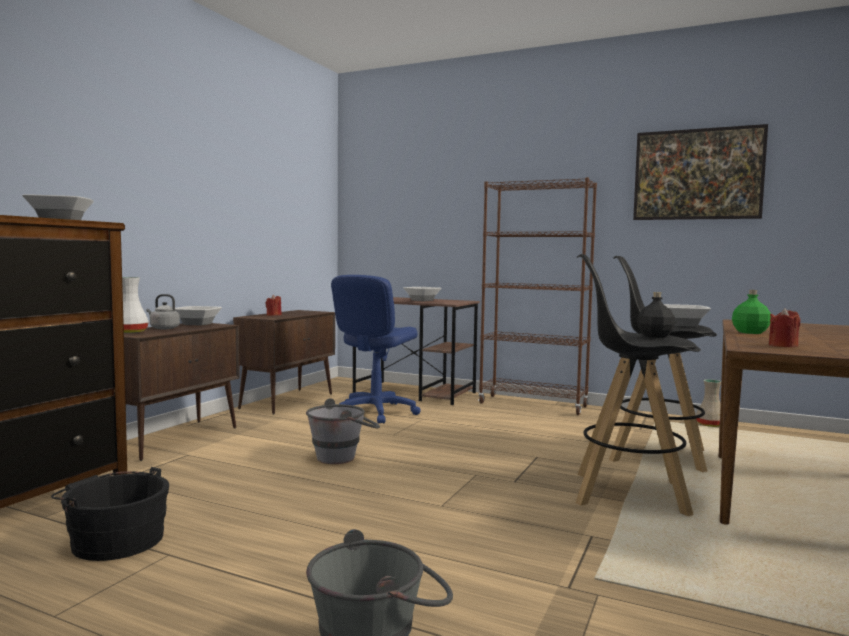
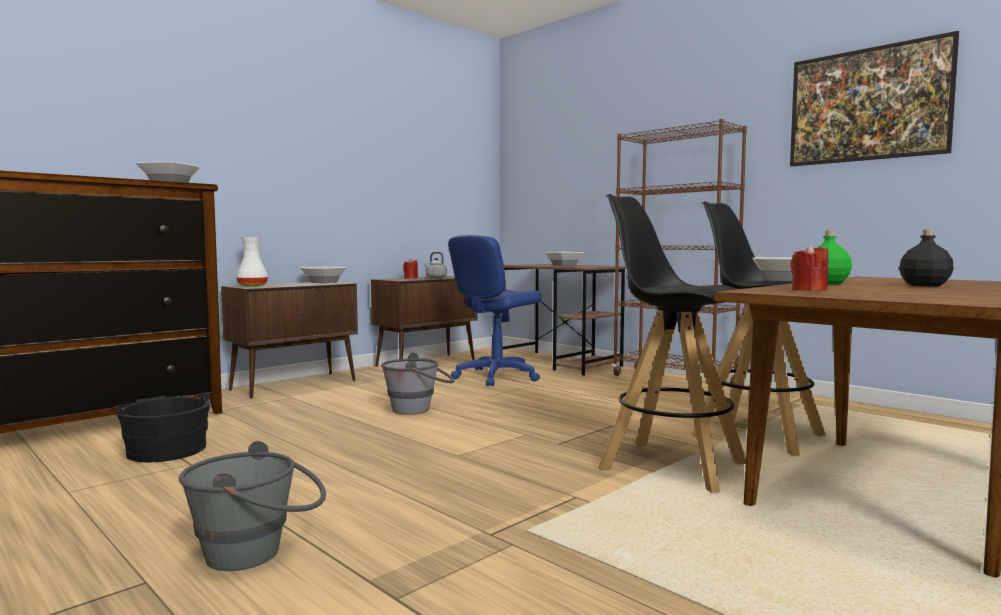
camera: 20 degrees right, 0 degrees up
(163, 328) = (286, 284): grey kettle -> grey kettle (435, 278)
(655, 336) = (695, 285): black bottle -> black bottle (924, 285)
(710, 425) = (875, 413): beige vase -> none

